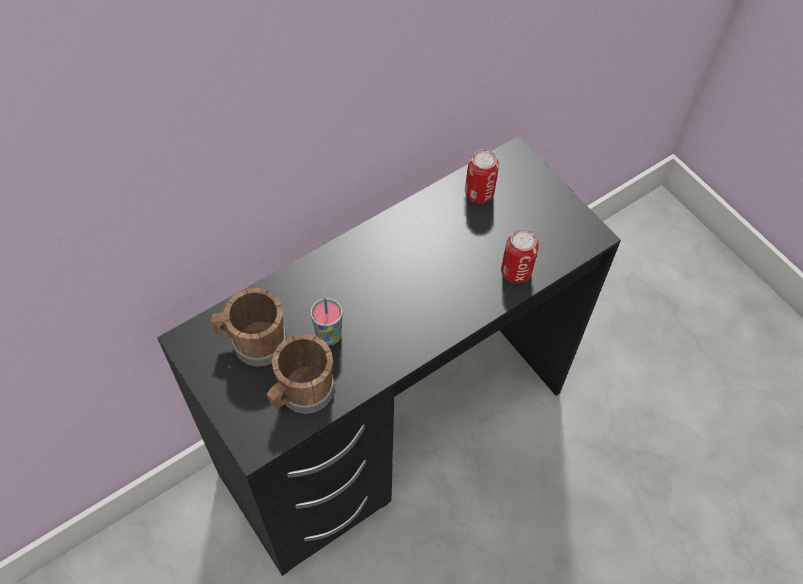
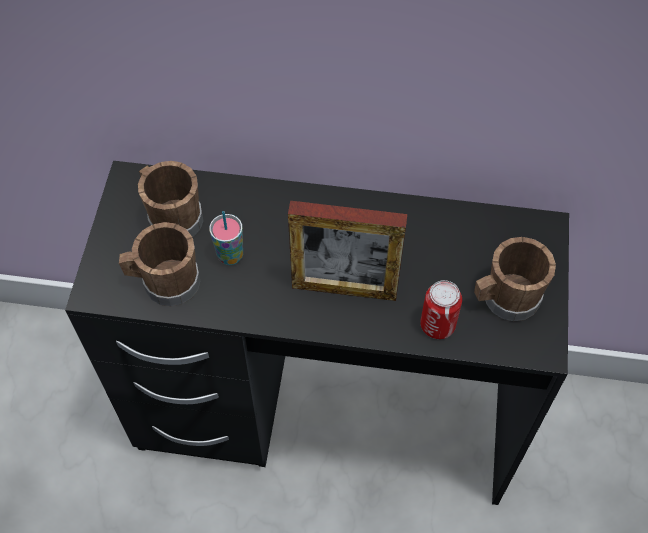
camera: 45 degrees right, 0 degrees up
(432, 295) = (344, 288): none -> picture frame
(479, 193) = (477, 236): can -> none
(538, 221) = (505, 299): none -> brown mug

